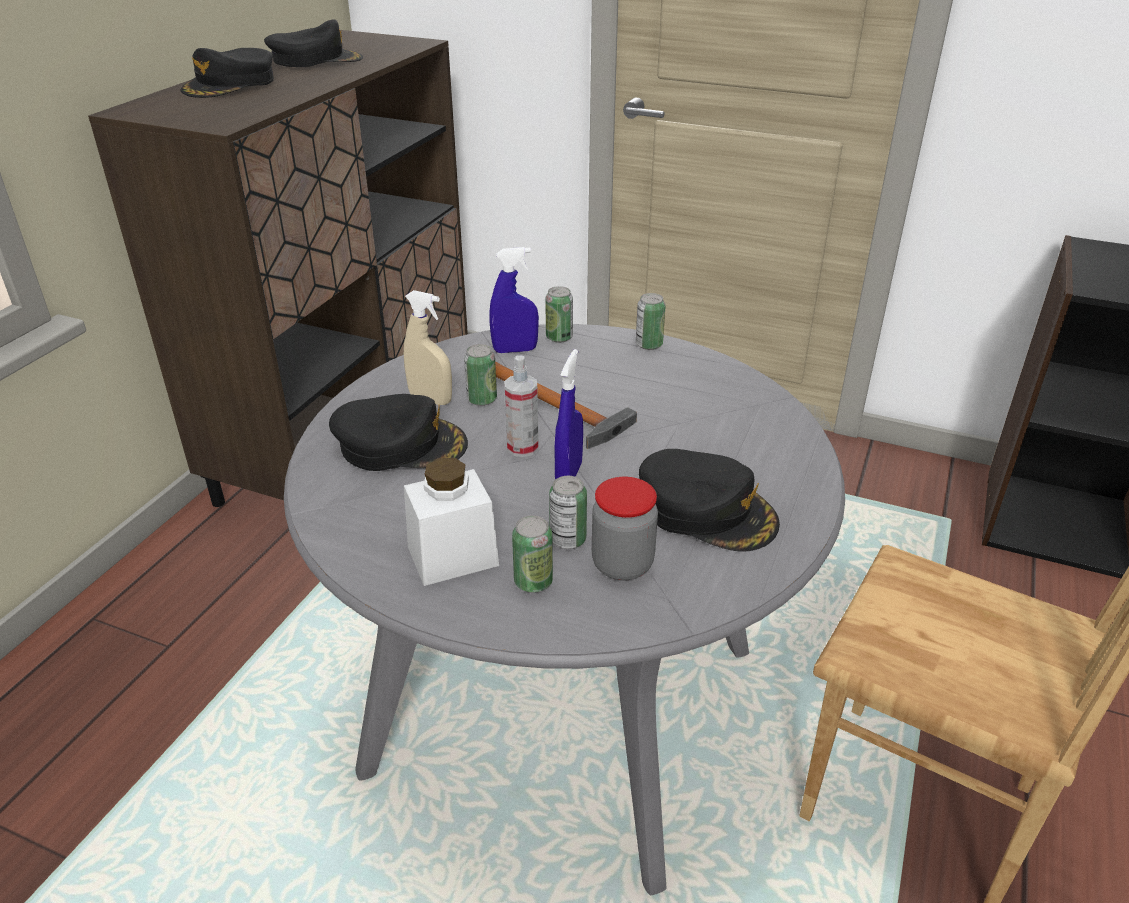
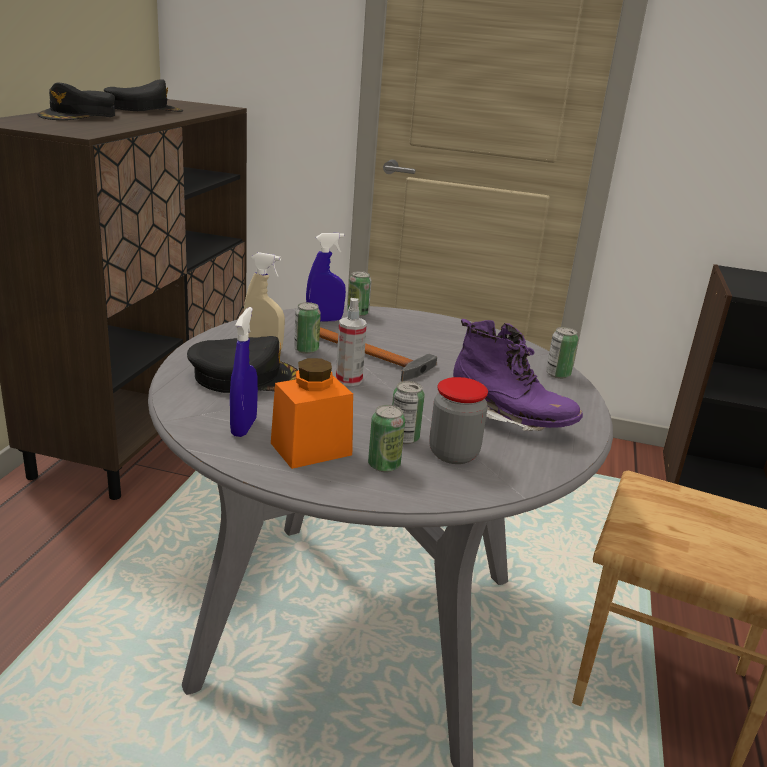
camera: 10 degrees left, 10 degrees down
(453, 556) = (311, 449): white jar -> orange jar
(569, 474) = (392, 397): blue spray bottle -> blue spray bottle (244, 427)
(649, 345) = (430, 319): can -> can (558, 374)
(707, 510) = (509, 420): black cap -> purple boot

